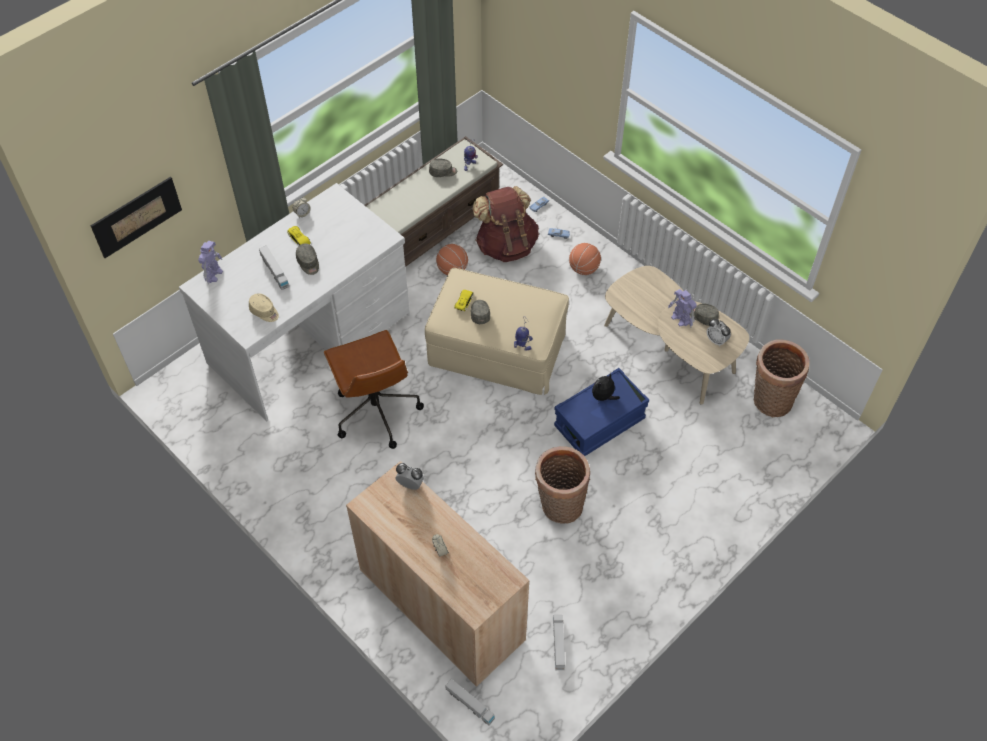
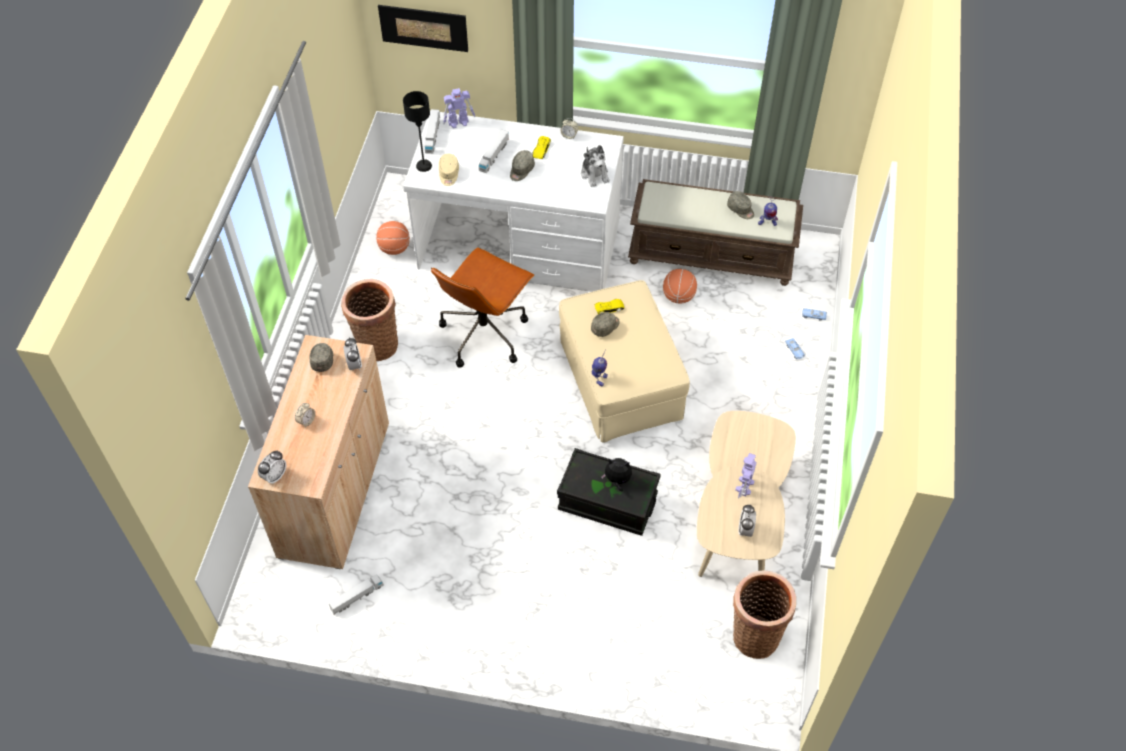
camera: 55 degrees right, 0 degrees up
(238, 323) = (424, 166): none -> black table lamp
(358, 221) = (595, 174): none -> plush toy
(470, 704) = (258, 563): toy truck -> toy truck (432, 136)
(479, 603) = (275, 476): none -> alarm clock
(506, 245) = (743, 318): brown backpack -> none
(559, 506) = (494, 521): basket -> basket (376, 343)
(584, 268) = (773, 392): basketball -> basketball (395, 248)
(599, 422) = (607, 502): blue storage box -> black storage box
(703, 317) = (764, 503): grey cap -> grey cap (322, 359)

